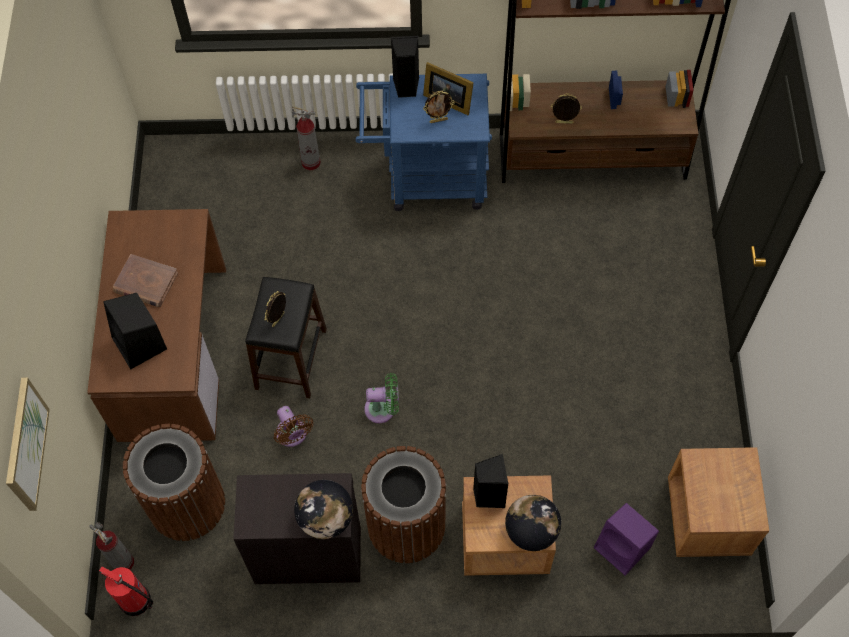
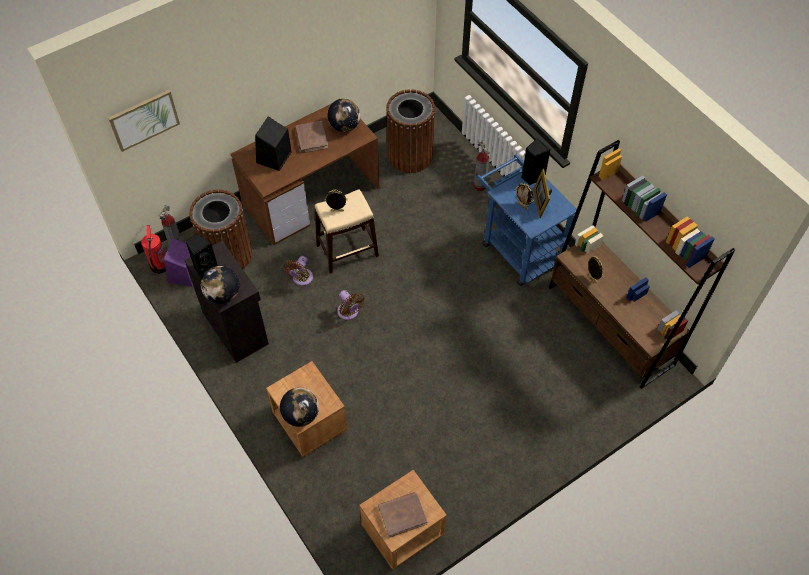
camera: 55 degrees right, 5 degrees down
(158, 234) = (345, 126): none -> globe
(291, 359) = (347, 251): black stool -> beige stool
(383, 409) = (349, 313): green fan -> brown fan
(406, 525) = (285, 366): brown trash can -> brown trash can (410, 155)
(489, 495) = (309, 380): black speaker -> black speaker (206, 270)
(623, 548) = (348, 491): purple speaker -> purple speaker (184, 275)
(730, 493) = (402, 515): none -> brown book

